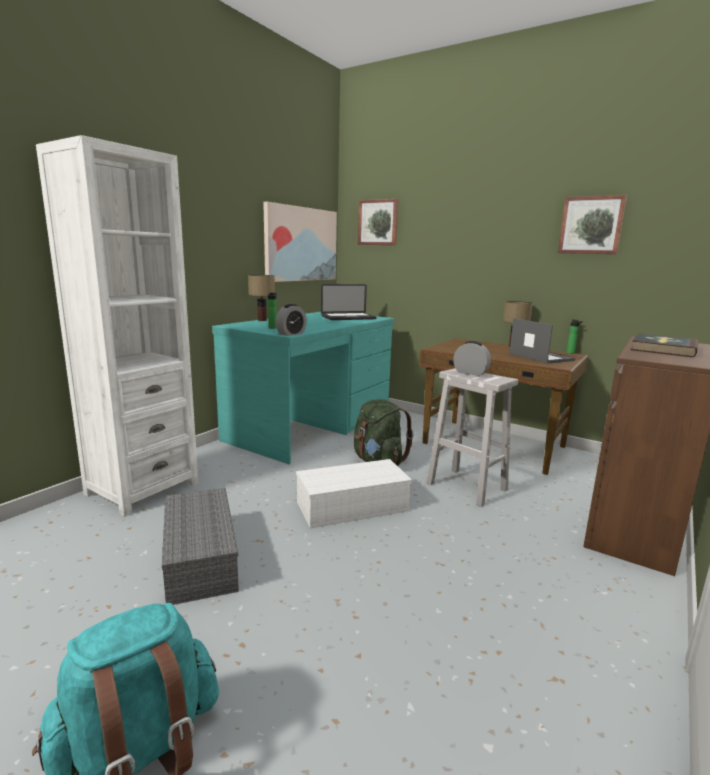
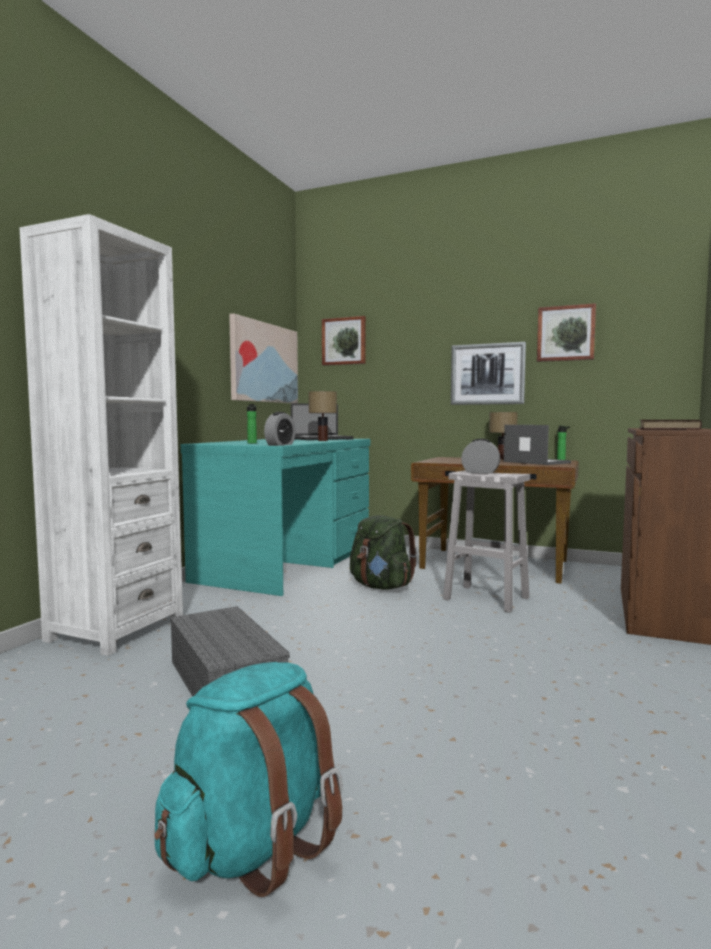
camera: 10 degrees left, 10 degrees down
(262, 320) = (231, 441): table lamp -> table lamp (323, 440)
(351, 507) = (373, 625): white storage box -> none
(508, 262) = (487, 374): none -> picture

